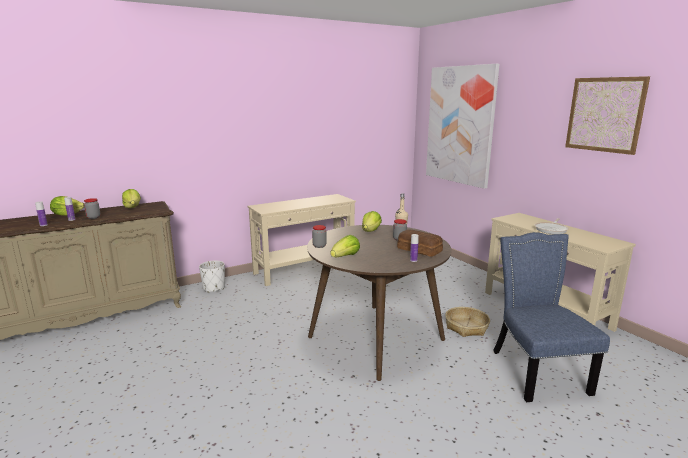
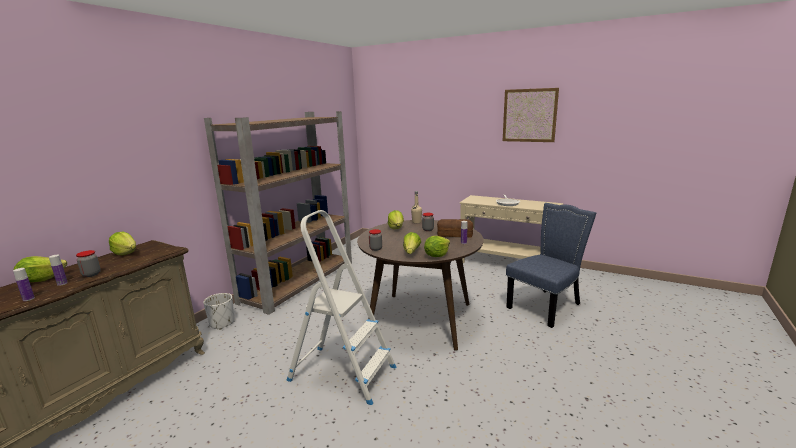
camera: 30 degrees left, 0 degrees up
(256, 361) = (343, 374): none -> white step ladder
(305, 269) = (299, 281): beige console table -> brown bookcase
(364, 266) = (436, 255): none -> lettuce
(460, 125) = (405, 131): picture -> none
(466, 327) = (473, 290): basket -> none
(538, 373) = (544, 307): blue chair -> blue chair turned 90 degrees clockwise

